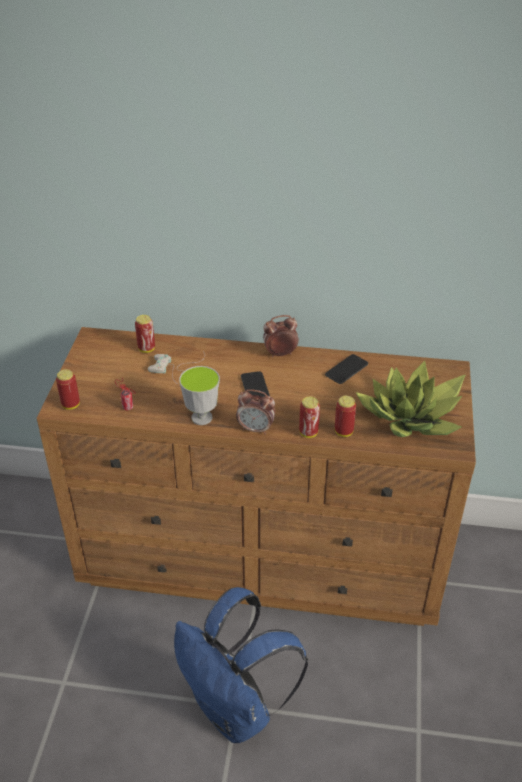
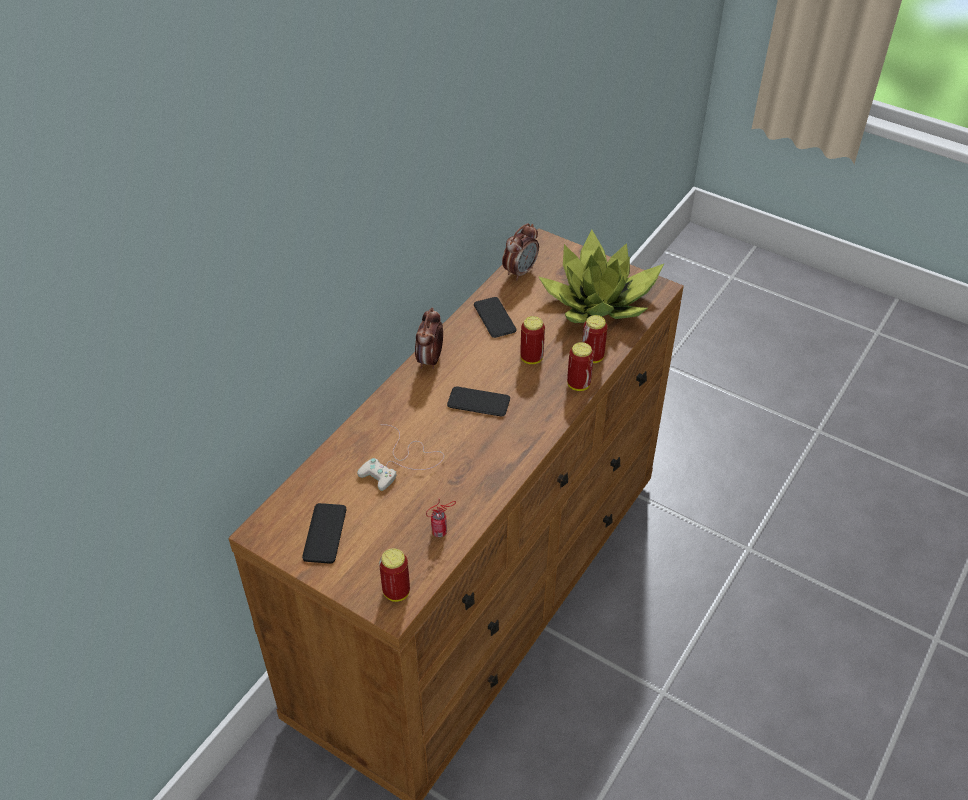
camera: 65 degrees left, 5 degrees up
(102, 360) = (325, 533): none -> phone
(146, 349) = (332, 480): can -> can (531, 358)
(202, 417) = (501, 466): cup -> none
(236, 709) = (667, 694): blue backpack -> none
(256, 429) = (548, 425): alarm clock -> alarm clock (520, 272)

